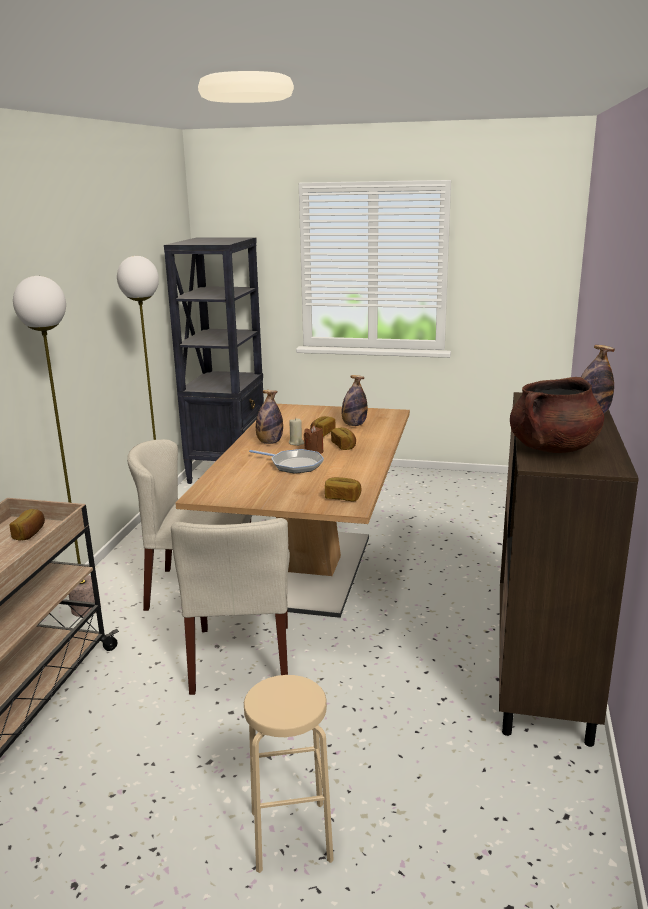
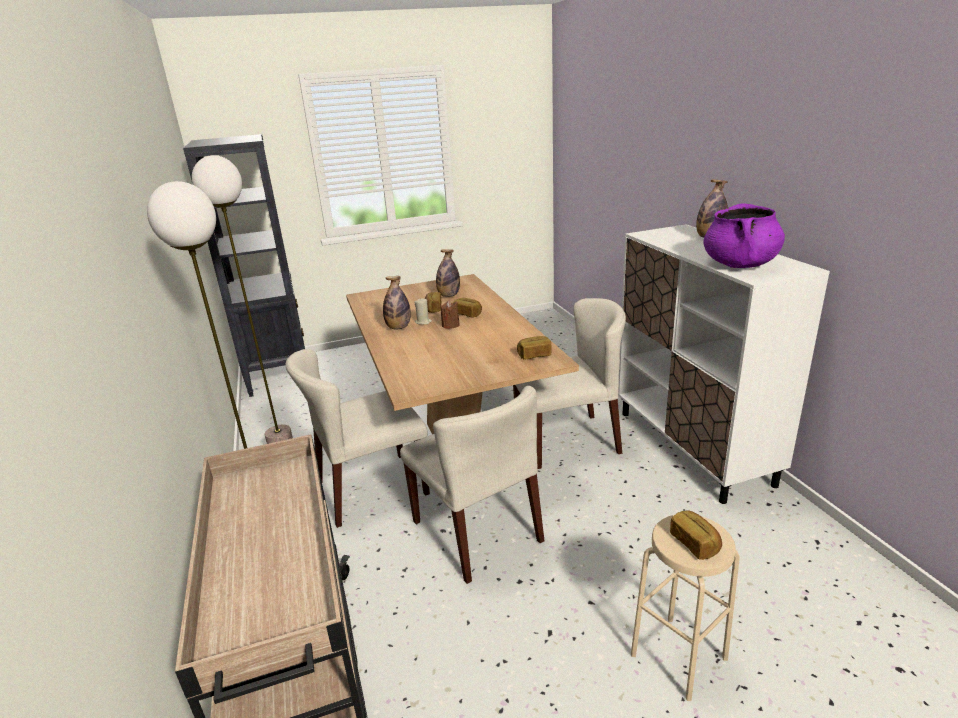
camera: 30 degrees left, 5 degrees up
(30, 533) = (266, 487): bread -> bread (695, 543)
(294, 465) = (451, 340): frying pan -> none
(414, 613) = (567, 440): none -> beige chair
(542, 668) = (692, 447): brown cabinet -> white cabinet
(553, 448) = (740, 265): brown cooking pot -> purple cooking pot

